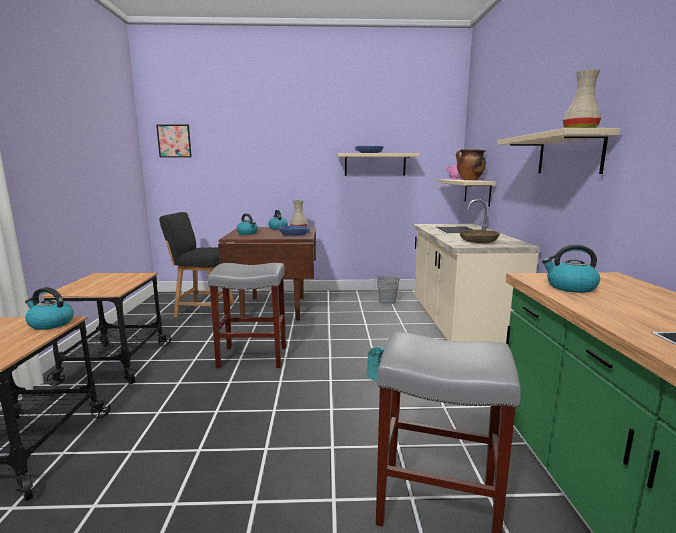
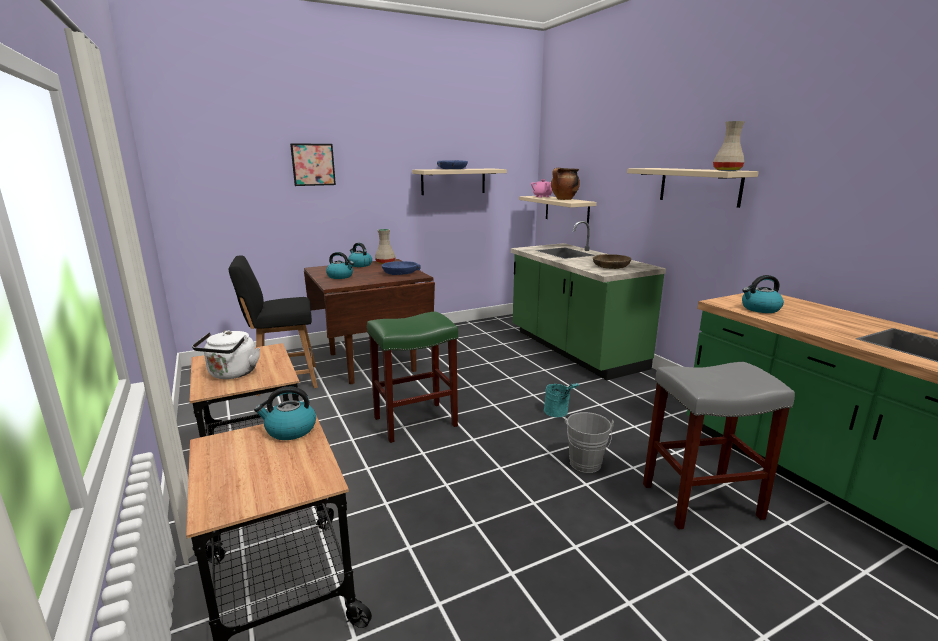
camera: 25 degrees left, 5 degrees up
(92, 285) = (232, 374): none -> white kettle
(174, 141) = (195, 154): picture -> picture (313, 164)
(254, 357) = (416, 421): grey stool -> green stool
(386, 302) = (484, 335): grey bucket -> grey bucket (585, 465)
(458, 326) = (574, 349): beige counter -> green counter

